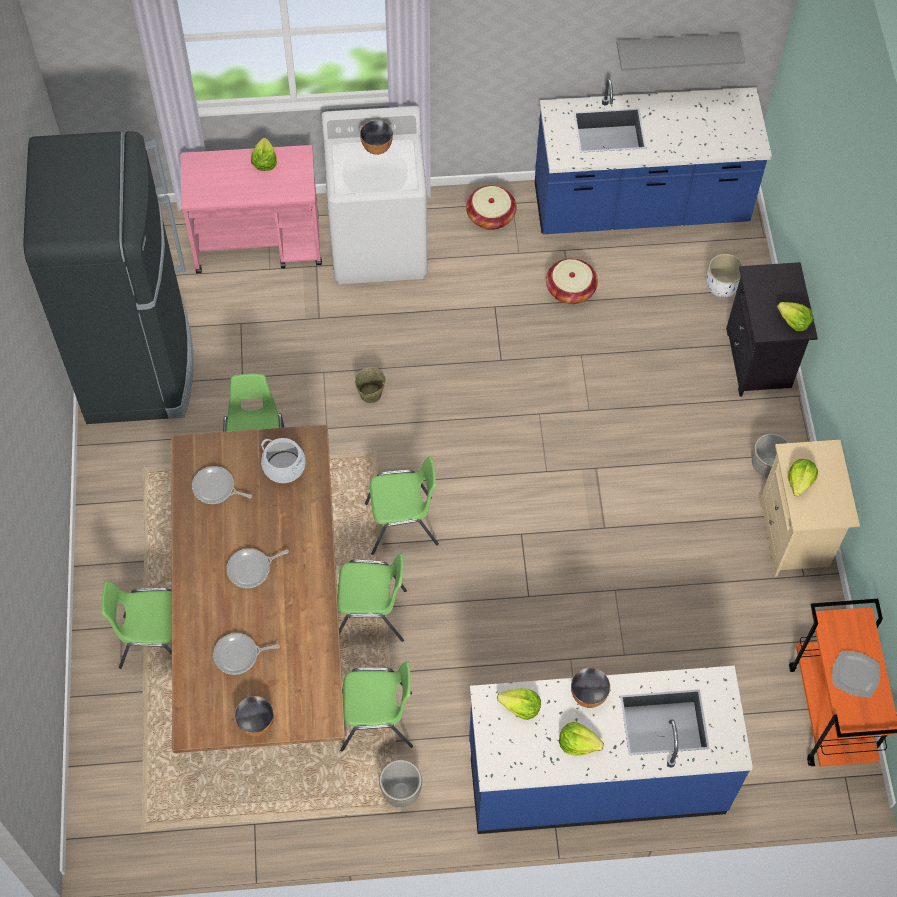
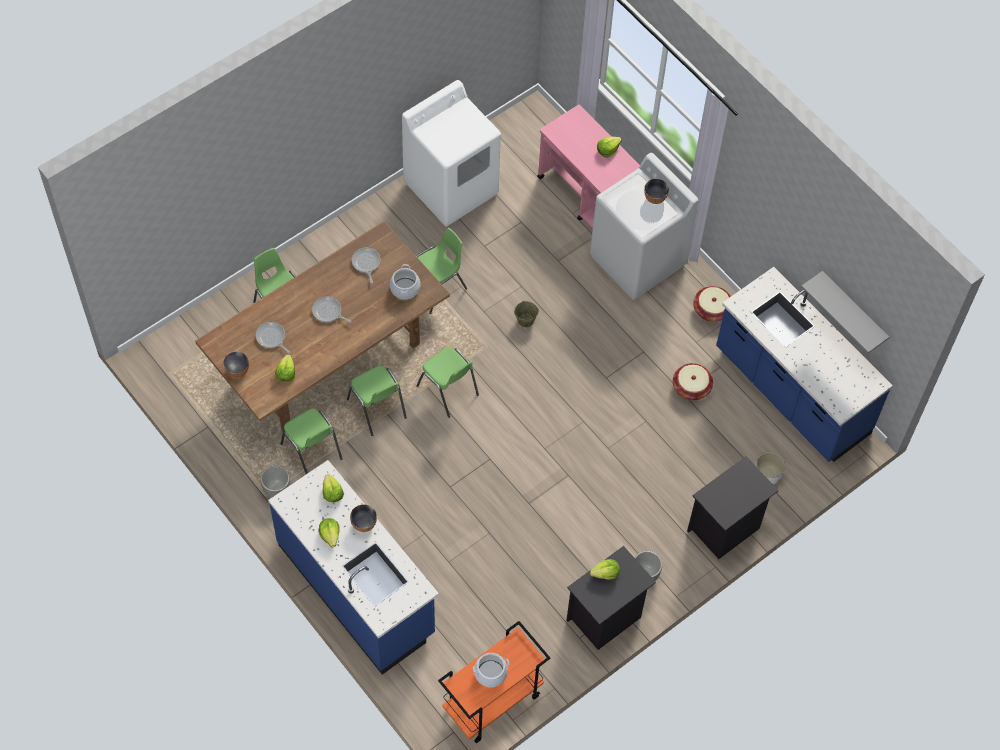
camera: 55 degrees right, 0 degrees up
(138, 364) = (452, 188): black fridge -> white washing machine
(793, 322) = (726, 510): lettuce -> lettuce (286, 373)
(795, 536) = (605, 618): beige nightstand -> black nightstand
(855, 675) = (490, 673): plate -> cooking pot

